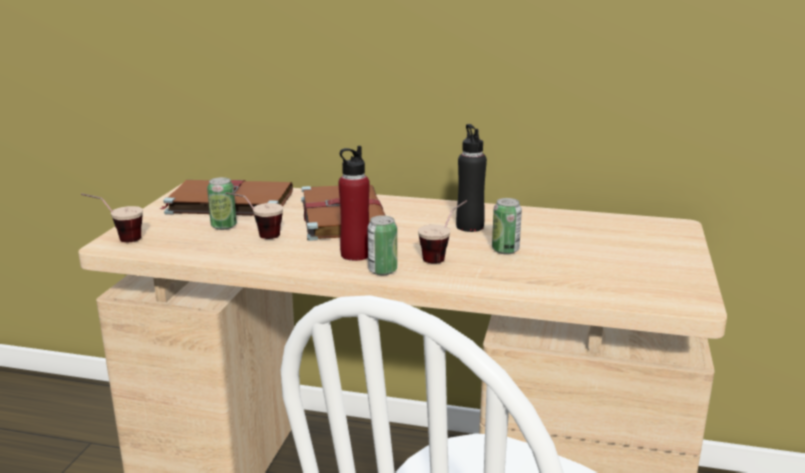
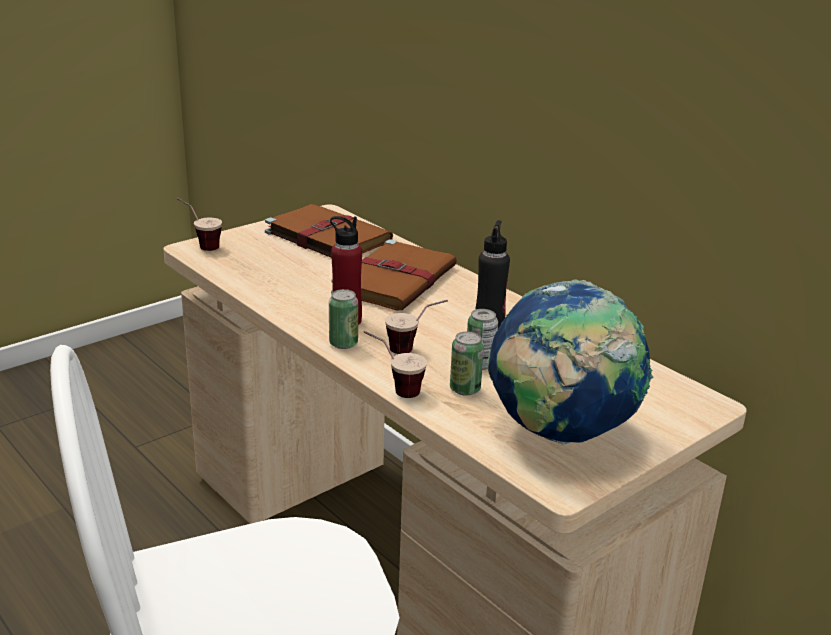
camera: 35 degrees right, 5 degrees up
(224, 226) = (289, 258): can -> can (465, 389)
(257, 237) = (298, 277): cup -> cup (393, 389)
(633, 273) = (559, 434): none -> globe

